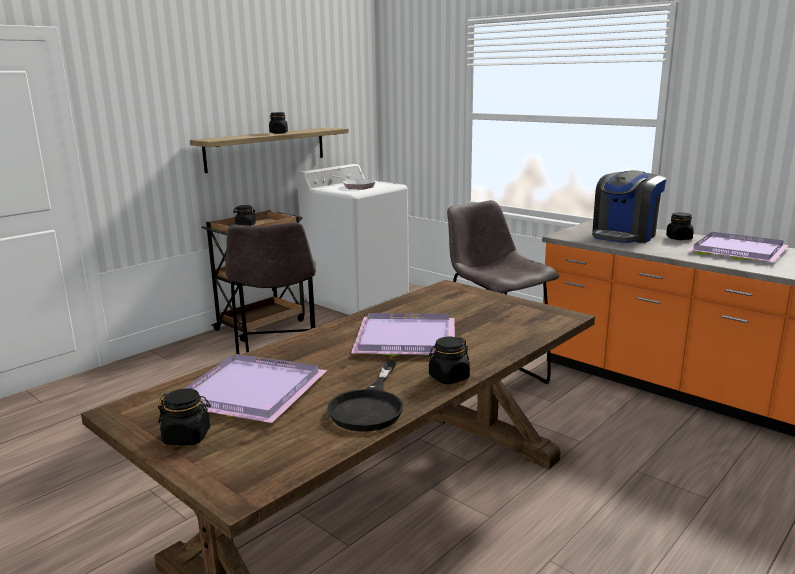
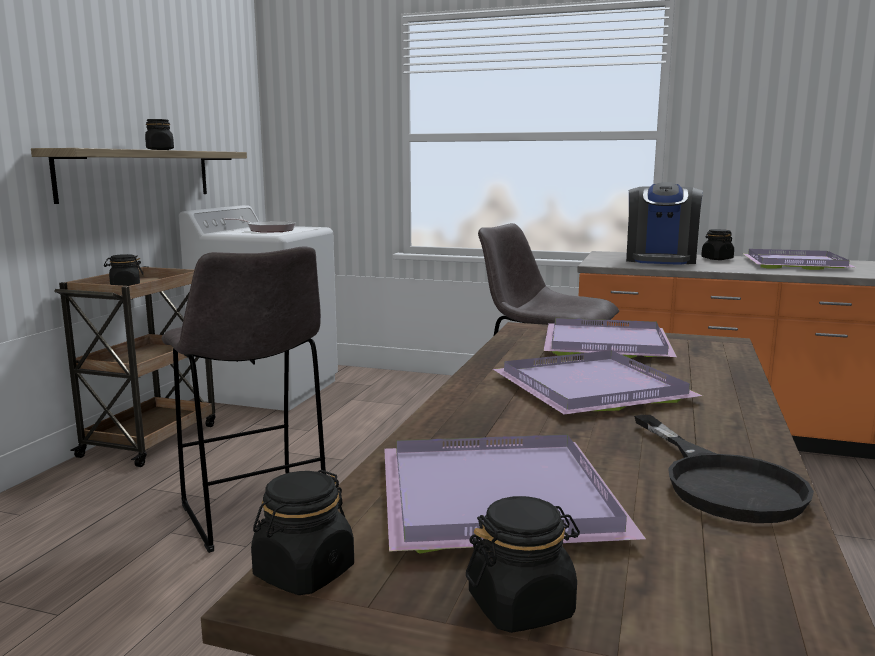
camera: 25 degrees left, 5 degrees down
(449, 378) = (742, 425): black jar -> black jar (304, 573)
(475, 307) = (604, 344): none -> purple tray

